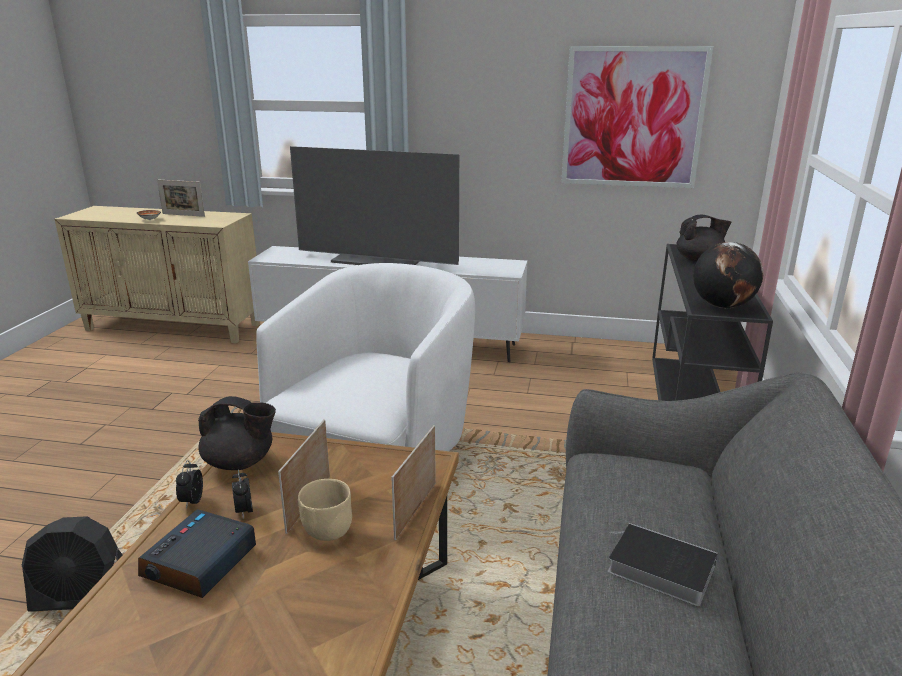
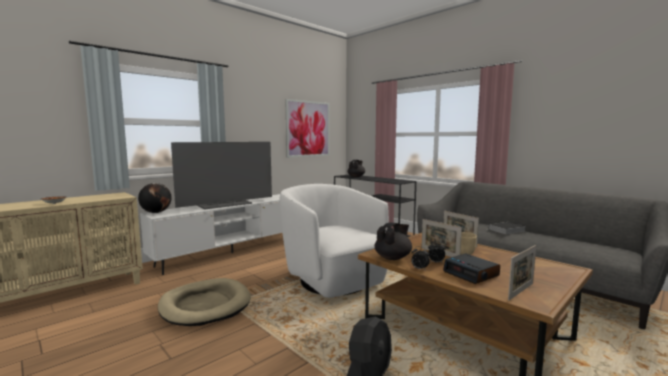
camera: 55 degrees left, 15 degrees down
(183, 215) = (74, 199): picture frame -> picture frame (521, 291)
(209, 404) = (205, 305): none -> beige dog bed
(722, 306) = (398, 181): globe -> globe (156, 212)

